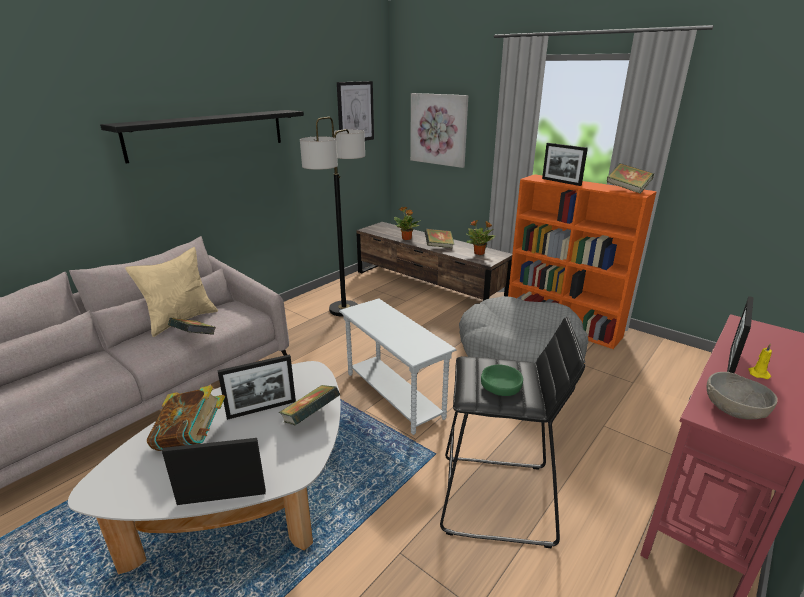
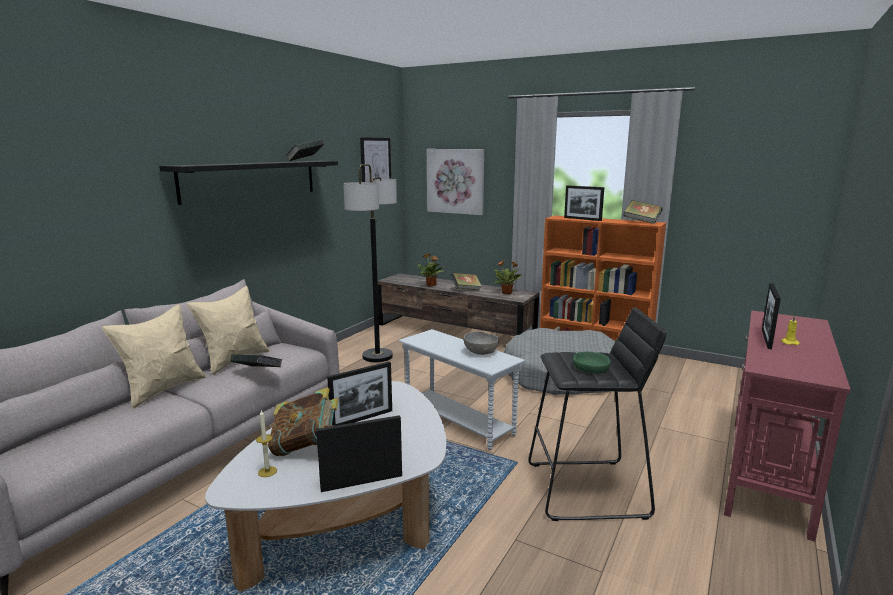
camera: 10 degrees left, 10 degrees down
(103, 350) = (163, 389): none -> beige pillow
(140, 469) = (267, 471): none -> candle
(310, 418) = (413, 421): book -> book (305, 161)
(734, 409) = (782, 363): grey bowl -> grey bowl (481, 352)

